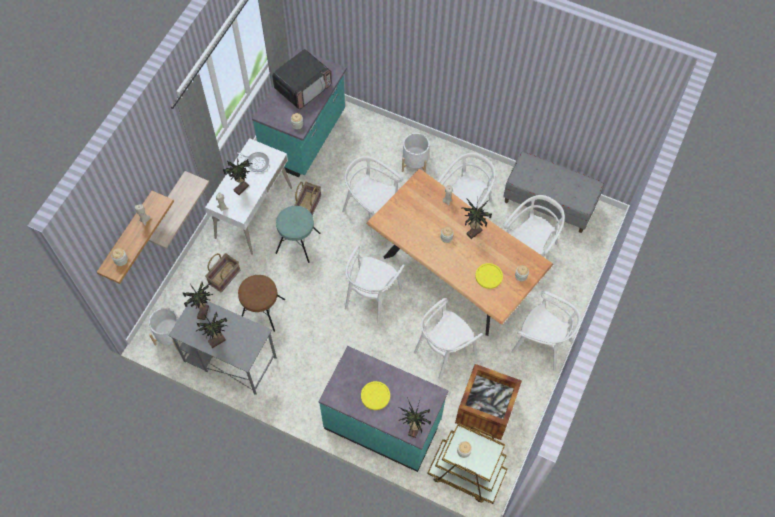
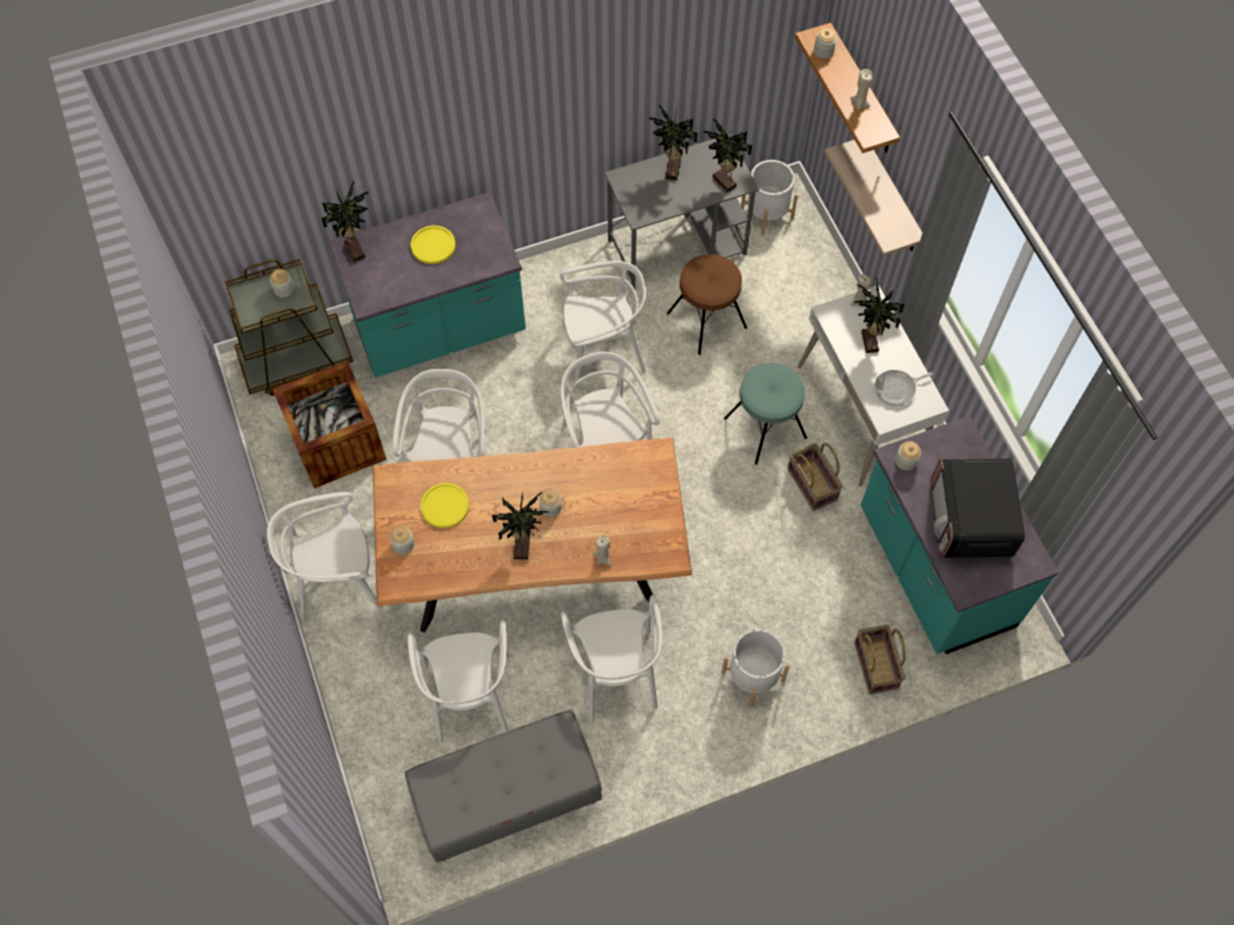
camera: 135 degrees right, 0 degrees up
(224, 276) = (795, 316): basket -> basket (877, 665)
(370, 211) = (729, 551): white chair -> white chair (602, 352)

